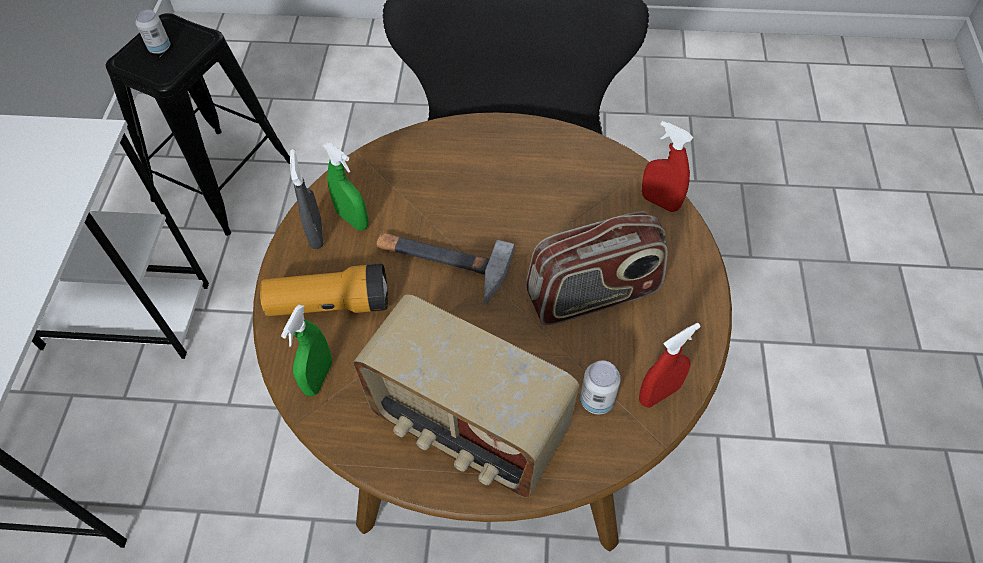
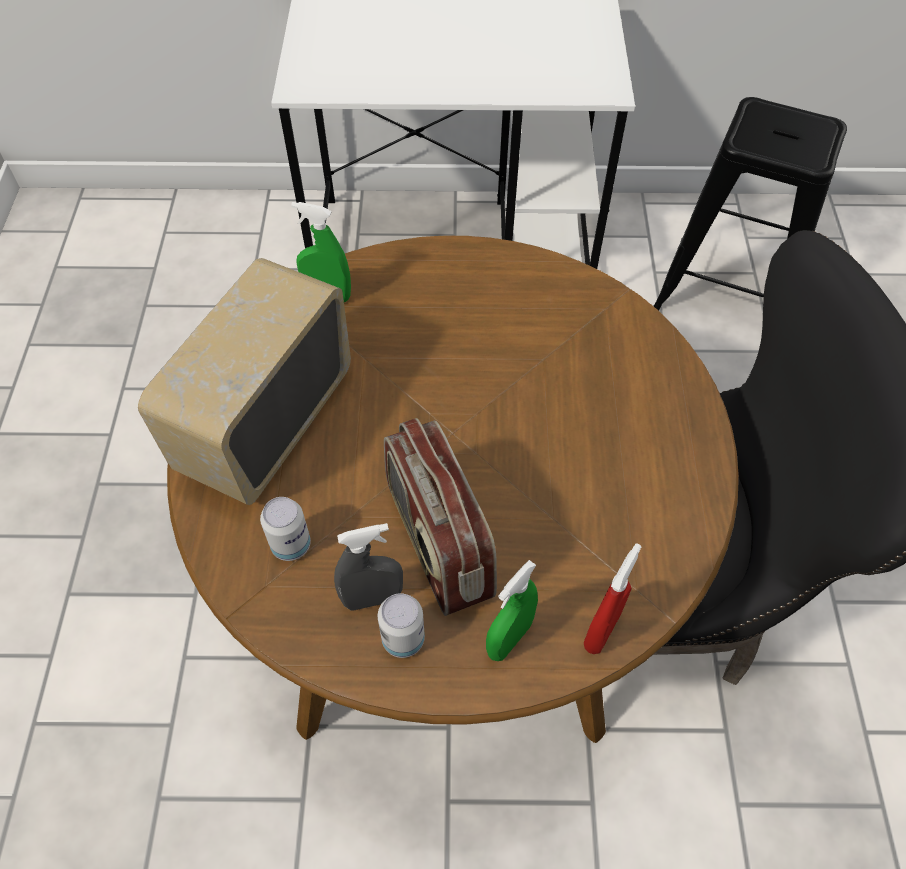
camera: 85 degrees right, 0 degrees up
(160, 48) = (786, 130): can -> can (403, 639)
(316, 234) = (502, 271): grey spray bottle -> grey spray bottle (372, 598)
(330, 304) = (413, 293): flashlight -> none
(353, 220) = (526, 298): green spray bottle -> green spray bottle (509, 639)
(441, 262) = (474, 383): hammer -> none
(659, 394) = (296, 614): red spray bottle -> none

